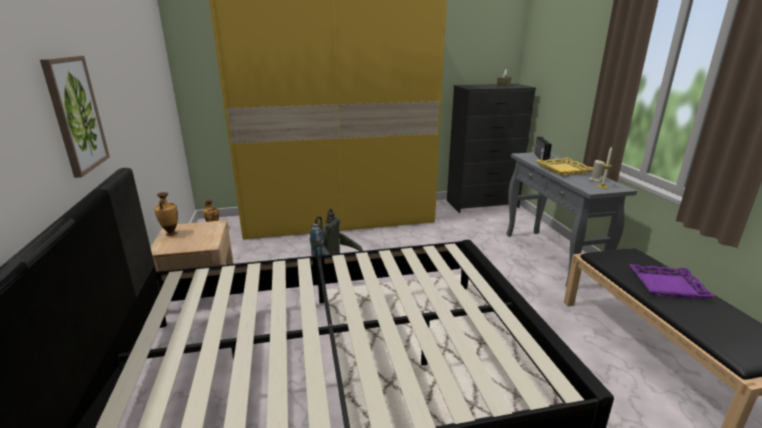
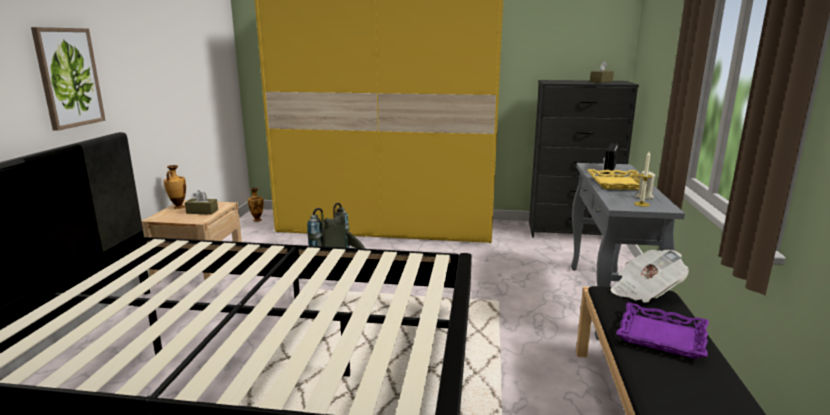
camera: 20 degrees right, 5 degrees down
(202, 235) = (202, 211): none -> brown tissue box
(622, 252) = (645, 291): none -> newspaper

